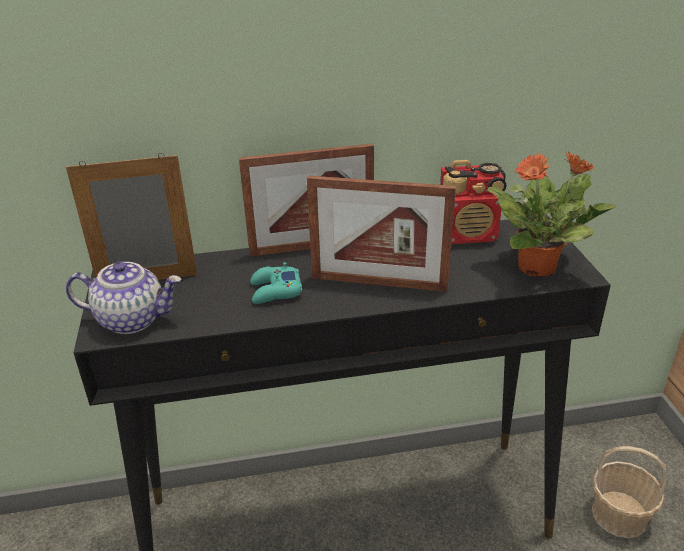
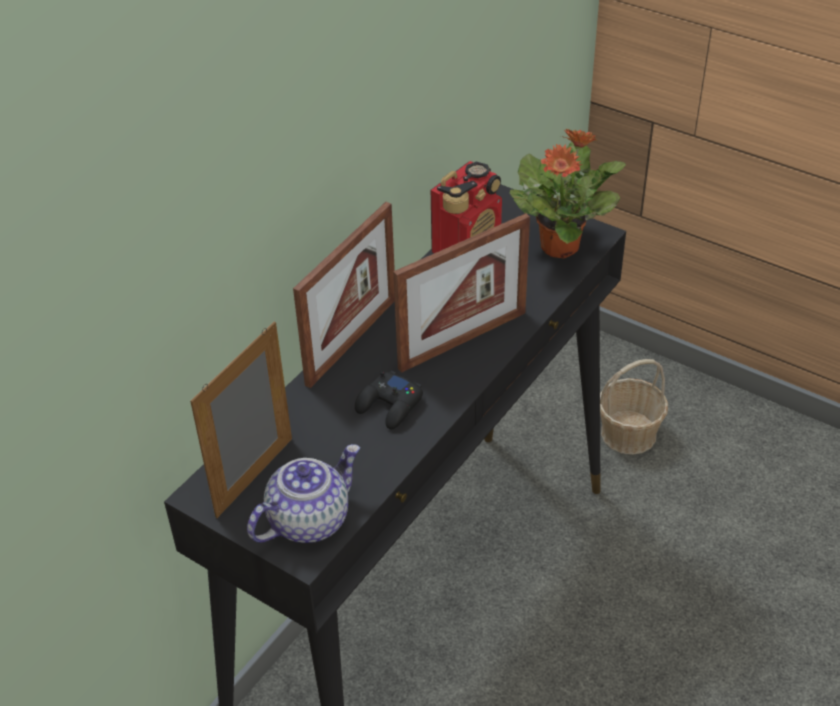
camera: 45 degrees left, 10 degrees up
(275, 291) = (390, 406): turquoise game controller -> black game controller

